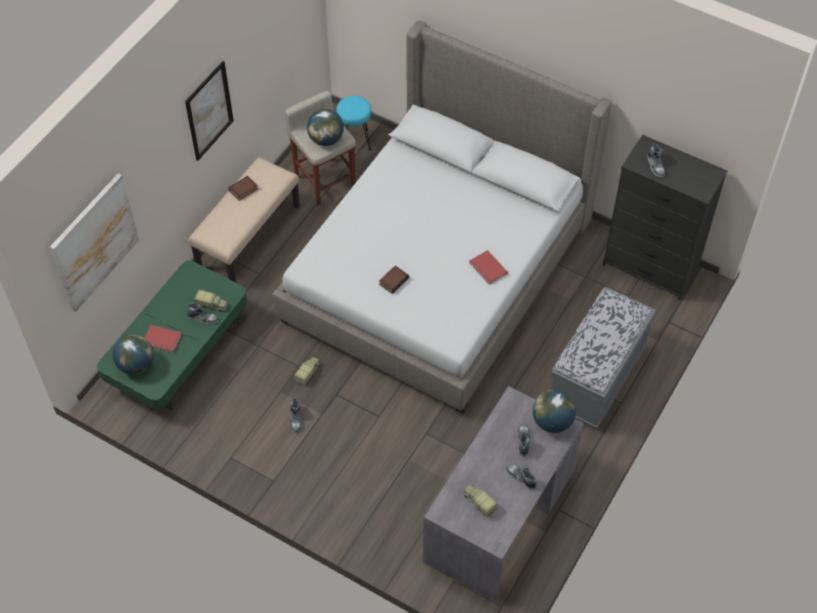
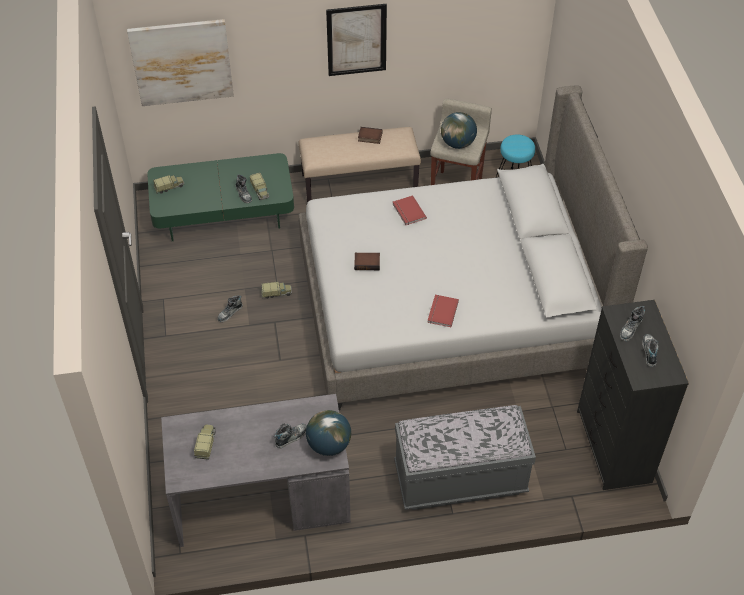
camera: 50 degrees right, 5 degrees down
(136, 365) = (169, 187): globe -> toy truck
(161, 340) = (203, 186): red book -> red book (408, 212)
(521, 478) = (254, 458): shoe -> shoe (649, 352)

